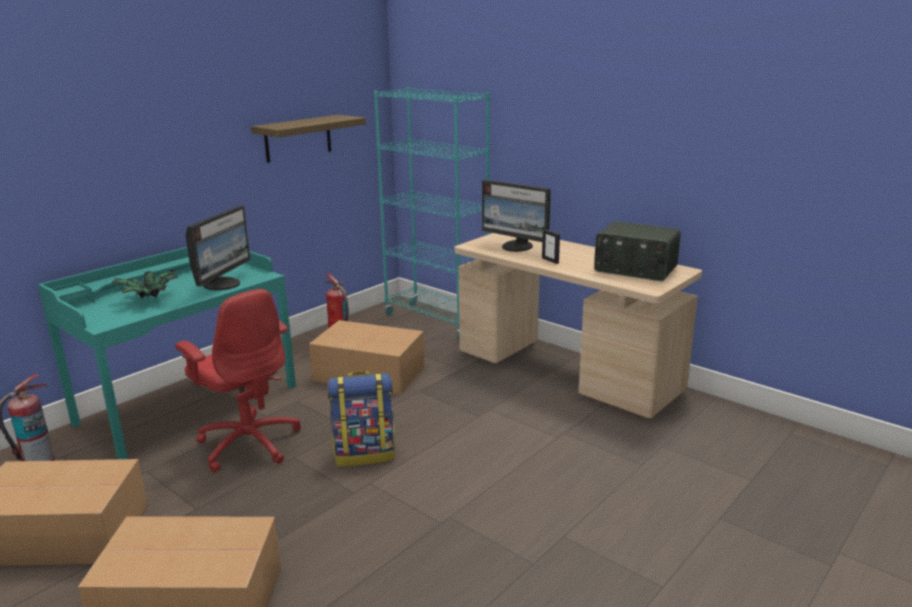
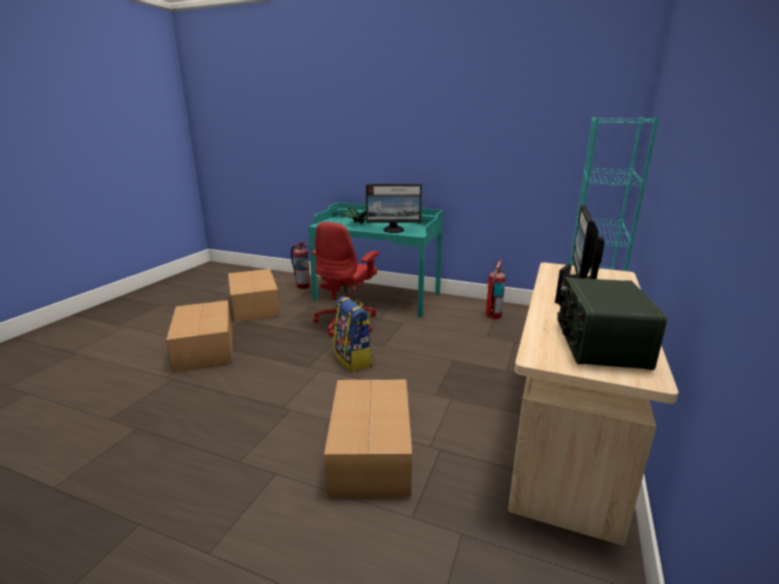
camera: 70 degrees right, 0 degrees up
(298, 138) = (522, 152): shelf -> none
(370, 374) = (461, 336): cardboard box -> cardboard box (370, 453)

